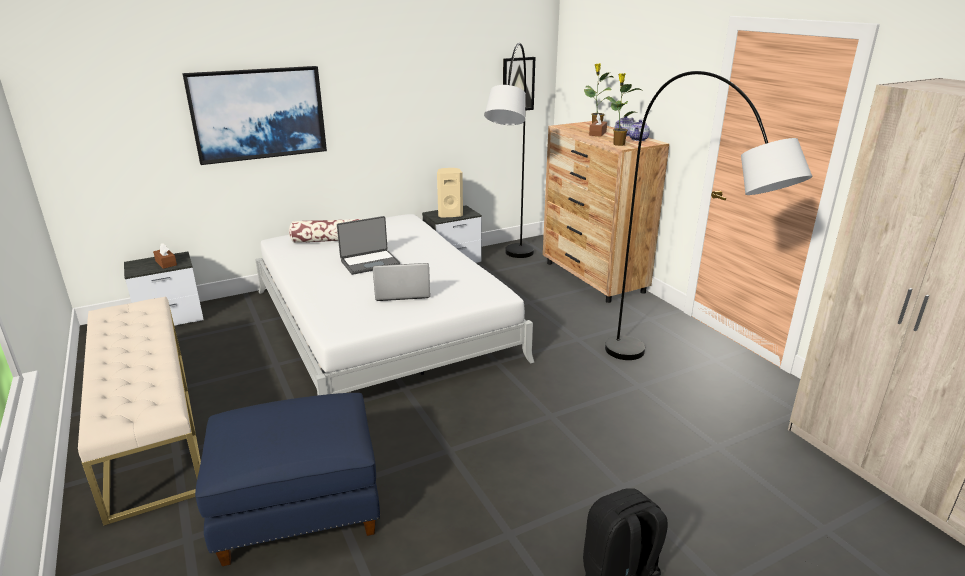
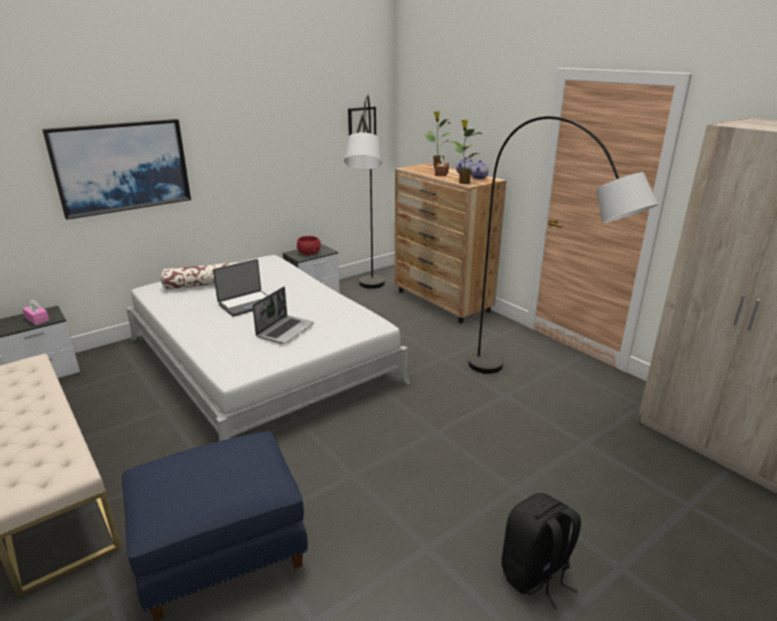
camera: 10 degrees left, 0 degrees up
(166, 263) = (37, 319): brown tissue box -> pink tissue box
(401, 292) = (285, 330): laptop -> laptop turned 135 degrees clockwise
(450, 214) = (309, 253): beige speaker -> red bowl

